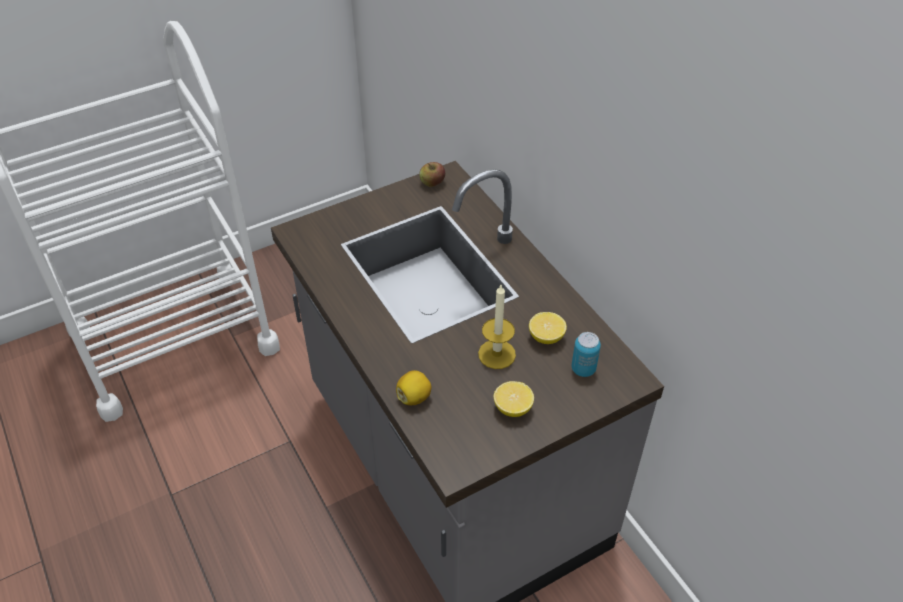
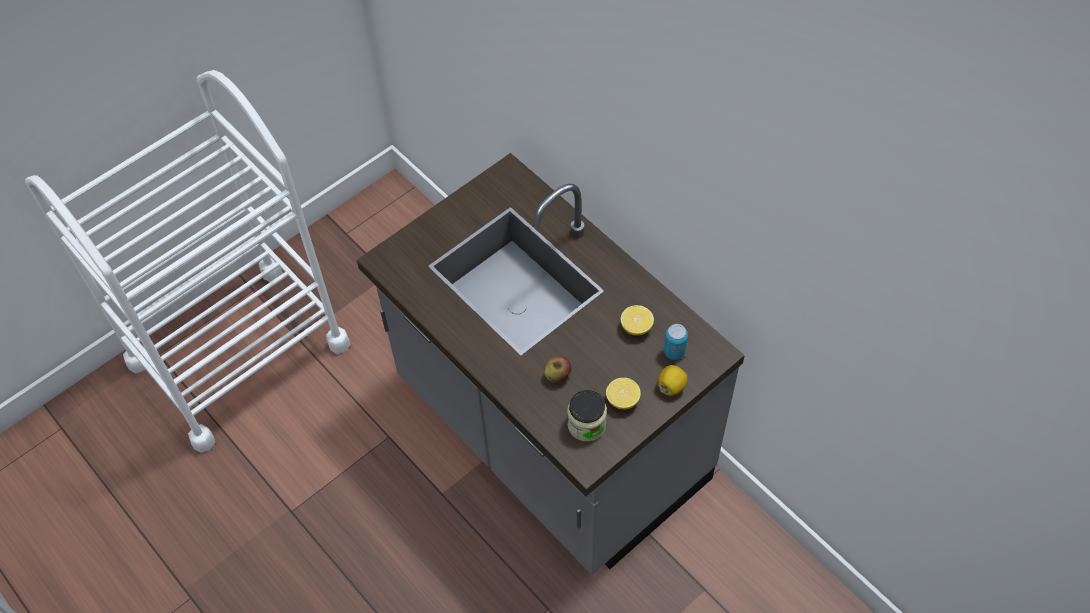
camera: 10 degrees left, 10 degrees up
(414, 397) = (537, 406): lemon -> lemon (671, 386)
(432, 183) = (495, 182): apple -> apple (557, 375)
(465, 426) = (586, 424): none -> jar
(496, 354) = (597, 352): candle -> none

